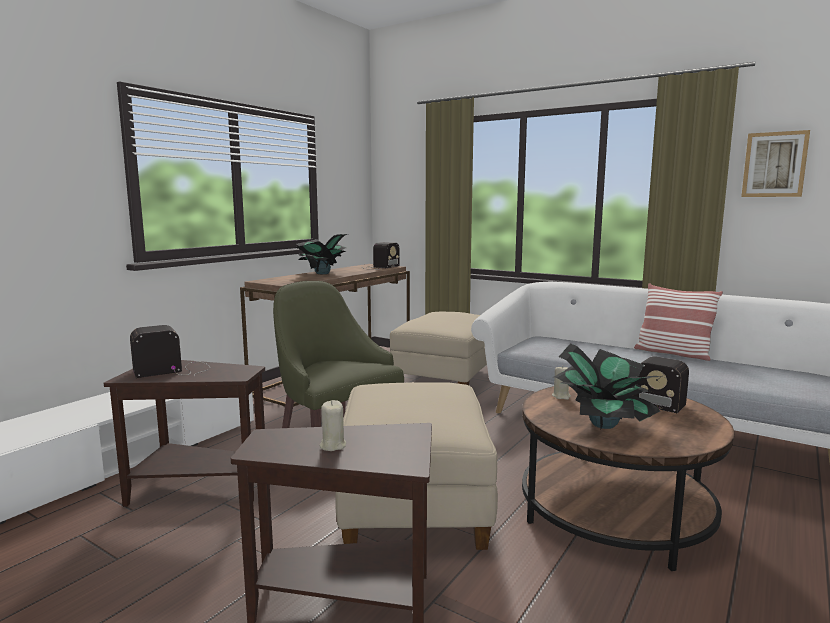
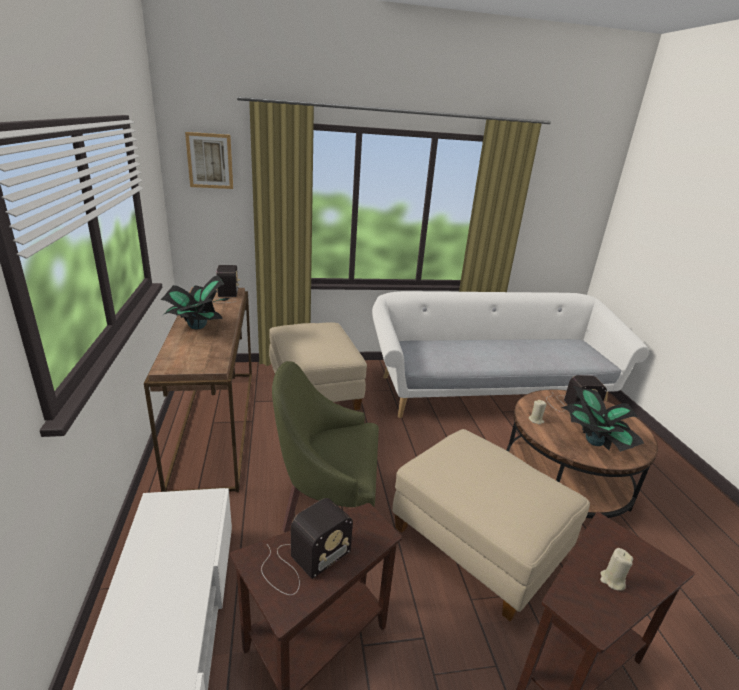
camera: 45 degrees left, 15 degrees up
(174, 369) = (303, 561): radio -> radio turned 150 degrees counterclockwise
(673, 353) = (499, 340): pillow -> none
(774, 164) = (544, 196): picture -> picture (210, 161)

